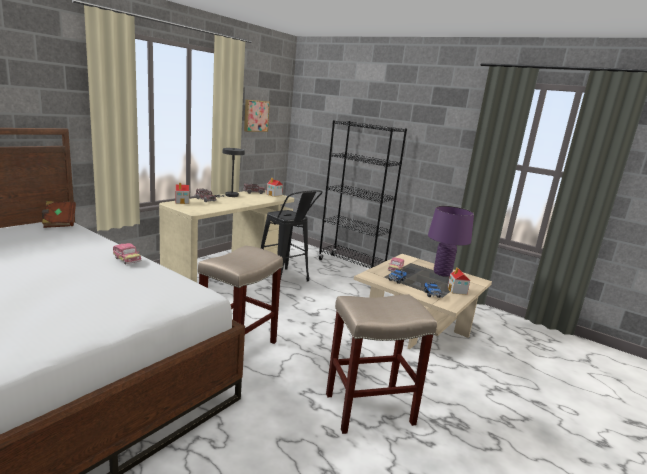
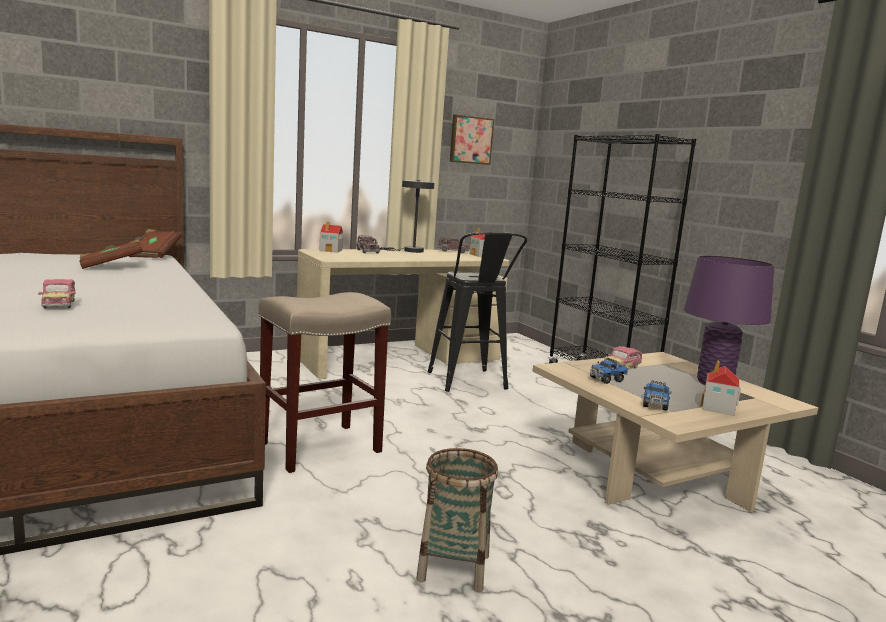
camera: 25 degrees right, 5 degrees down
(48, 242) = (111, 266): none -> brown book
(126, 260) = (171, 287): toy car -> toy car (59, 304)
(370, 408) = (454, 567): beige stool -> basket

